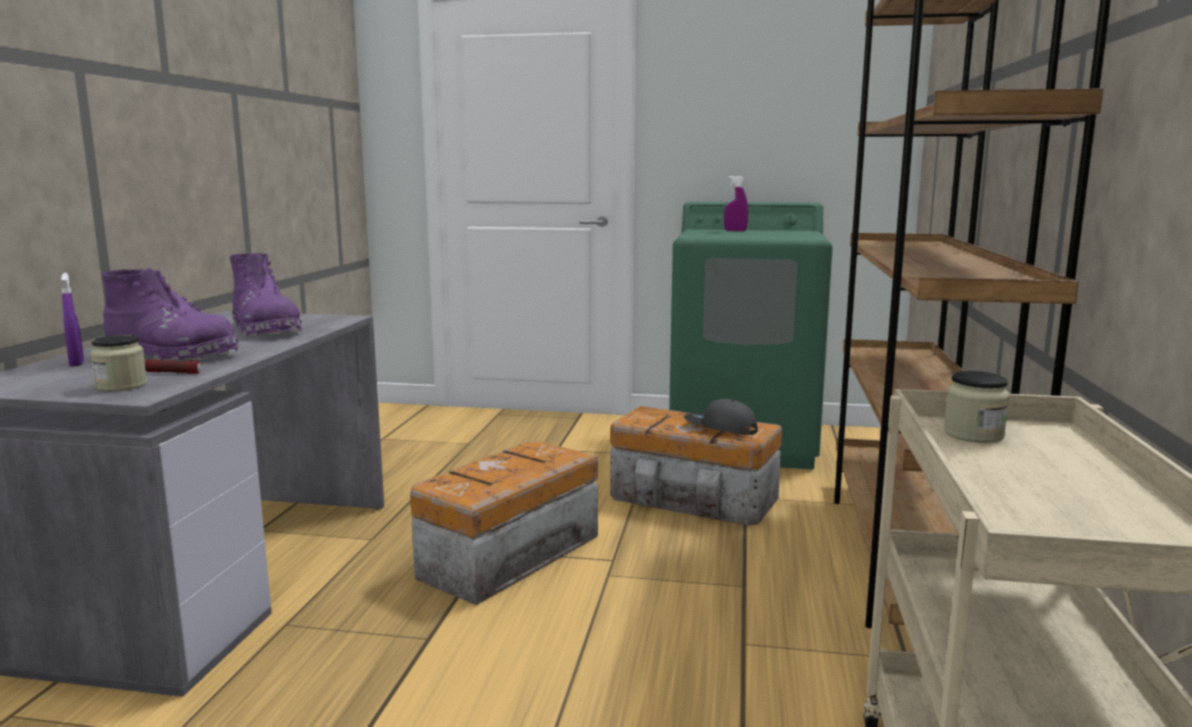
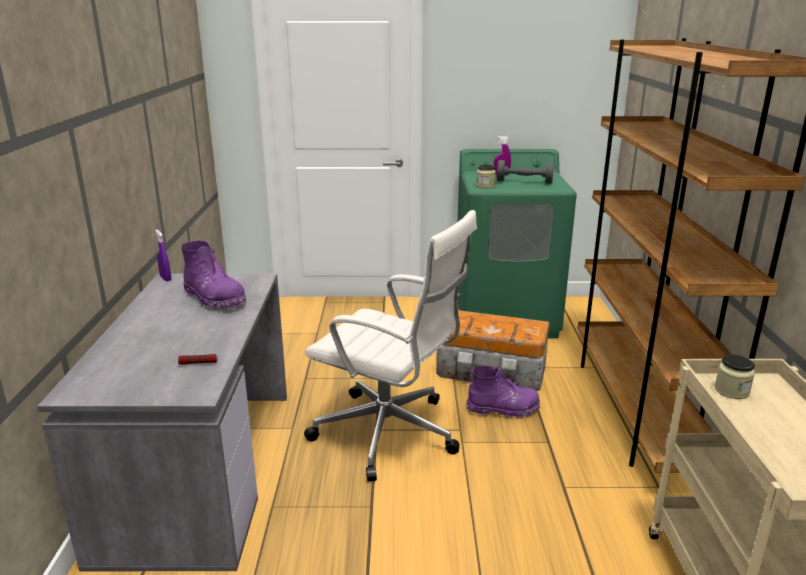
camera: 10 degrees left, 10 degrees up
(77, 363) = (115, 356): purple spray bottle -> purple spray bottle (165, 278)
(121, 386) = (176, 383): jar -> jar (485, 186)
(172, 355) = (176, 340): purple boot -> purple boot (503, 409)
(506, 557) = (390, 434): storage box -> white office chair
(720, 428) = (512, 328): grey cap -> none
(761, 234) = (524, 182): none -> grey dumbbell

